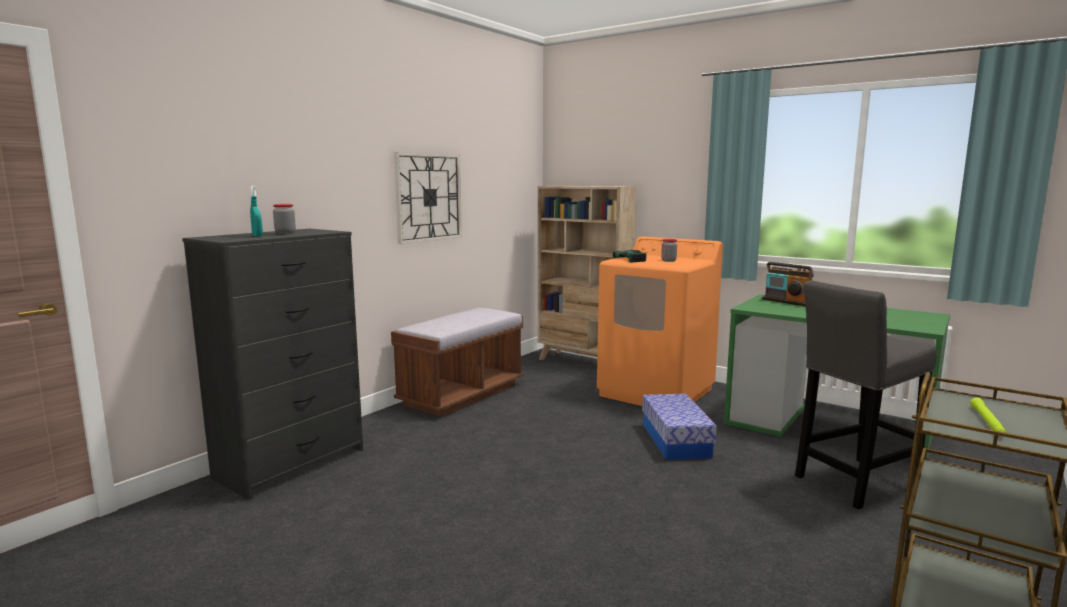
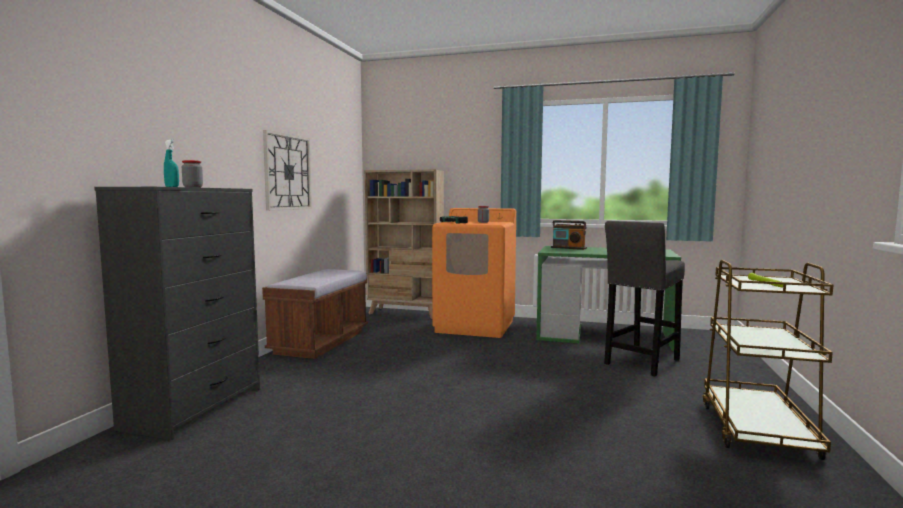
camera: 20 degrees left, 5 degrees down
(675, 440) = (511, 353): storage box -> none

